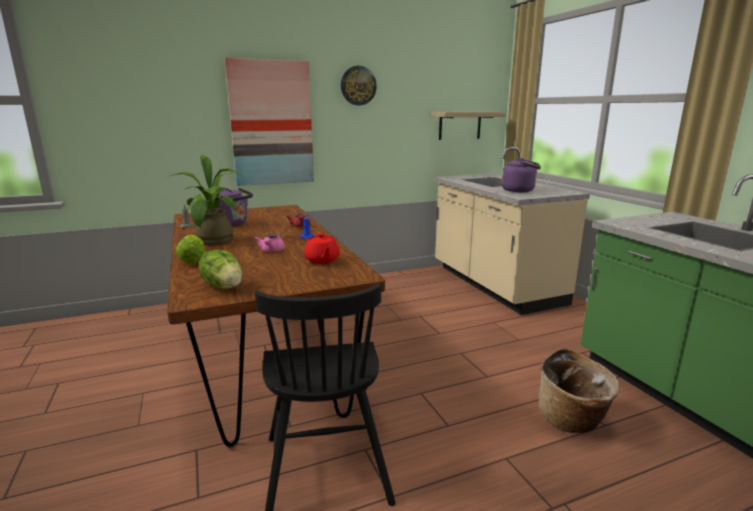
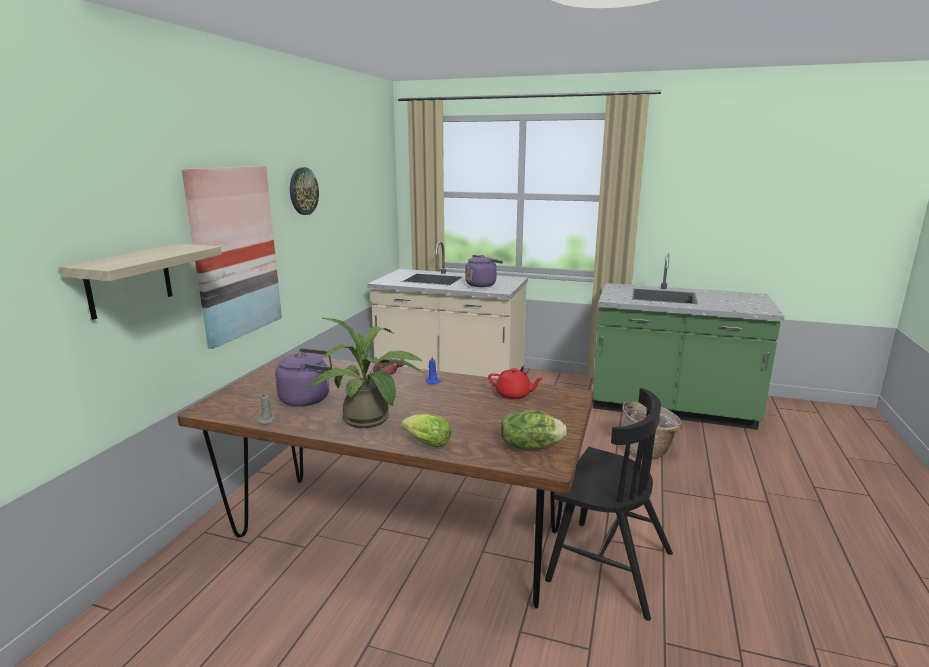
camera: 50 degrees left, 0 degrees up
(271, 251) = (451, 405): pink teapot -> none
(460, 125) = (373, 223): shelf -> shelf (129, 280)

